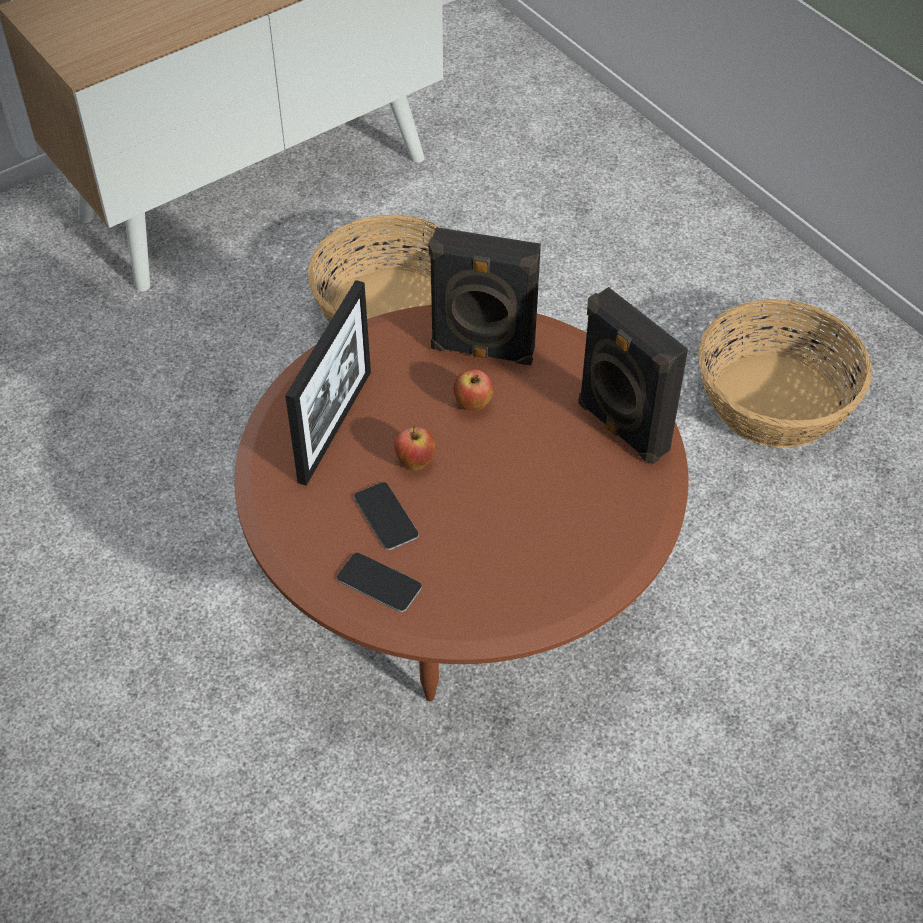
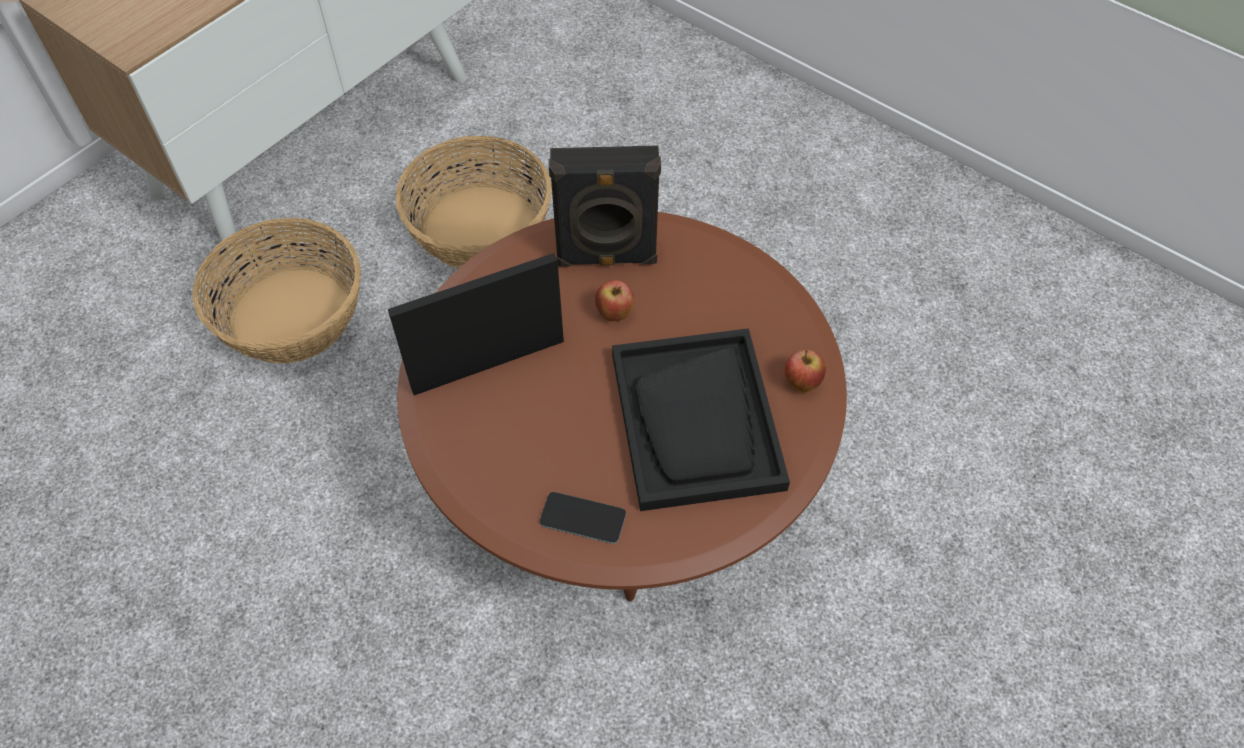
camera: 15 degrees left, 5 degrees up
(335, 426) = (488, 364): picture frame -> picture frame turned 120 degrees counterclockwise
(386, 516) = (567, 447): phone -> none
(415, 462) = (578, 385): apple -> apple (801, 383)
(519, 519) = (697, 421): none -> black tray
(620, 428) = (760, 308): black speaker -> none
(775, 400) = (848, 242): basket -> basket (293, 314)

